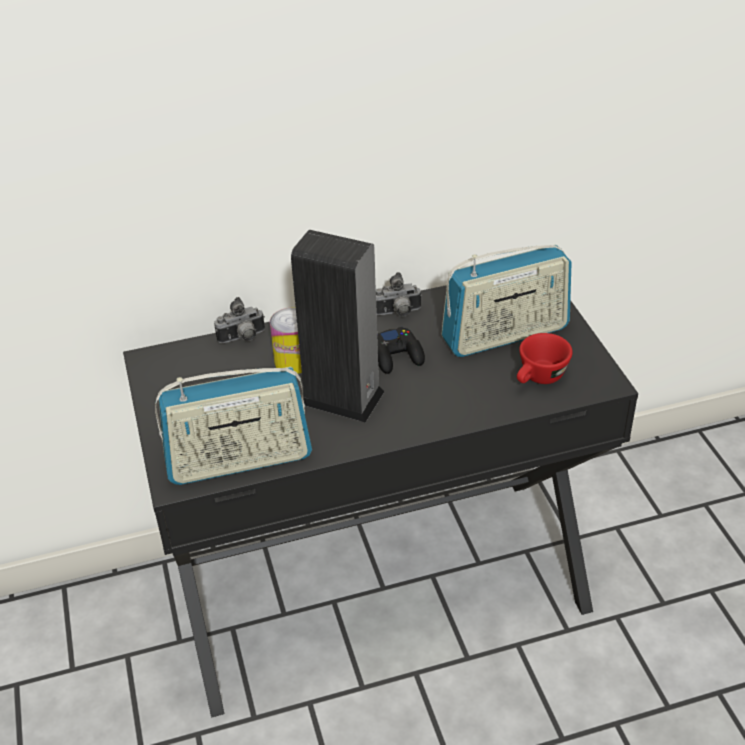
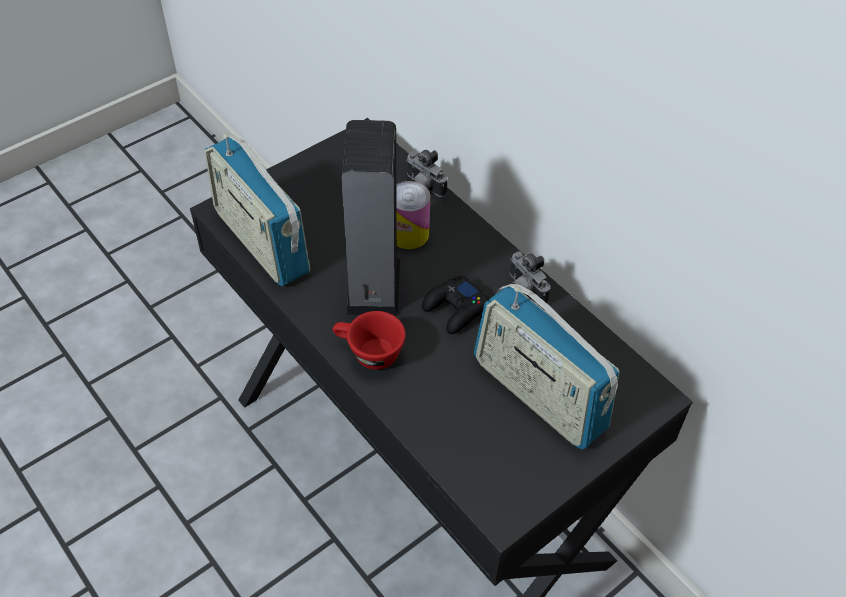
camera: 65 degrees right, 10 degrees up
(539, 378) = (479, 445): red cup -> red cup (368, 353)

